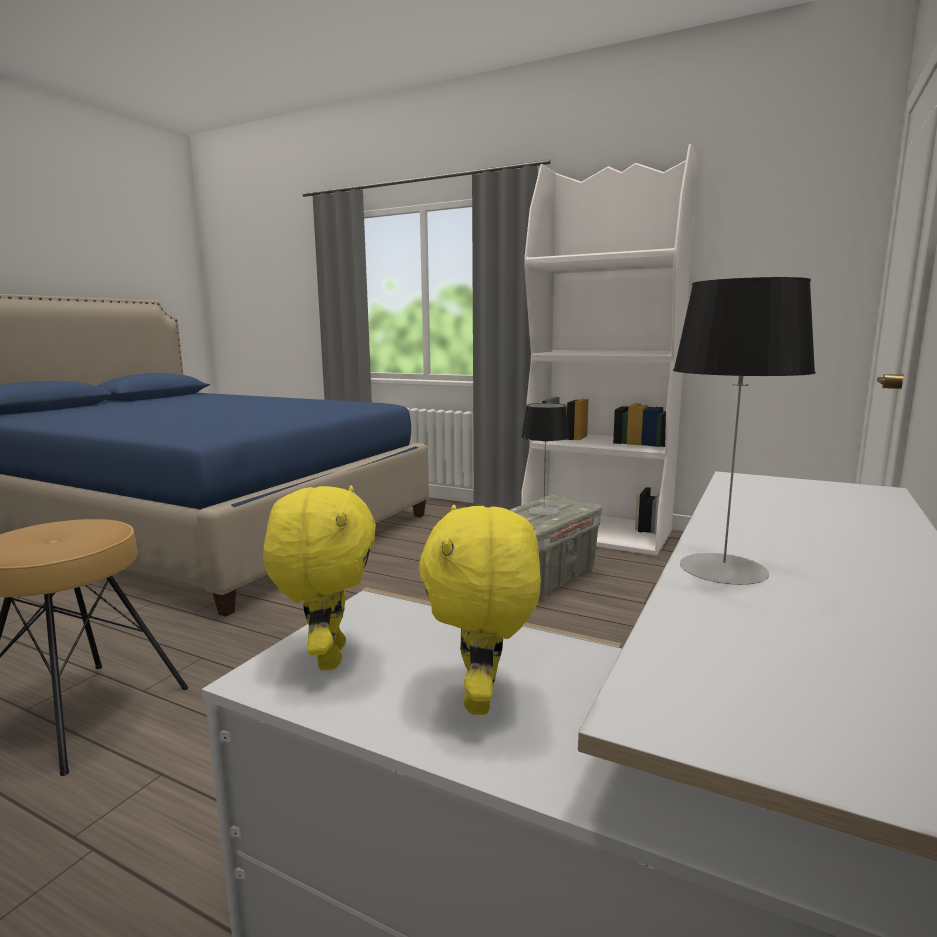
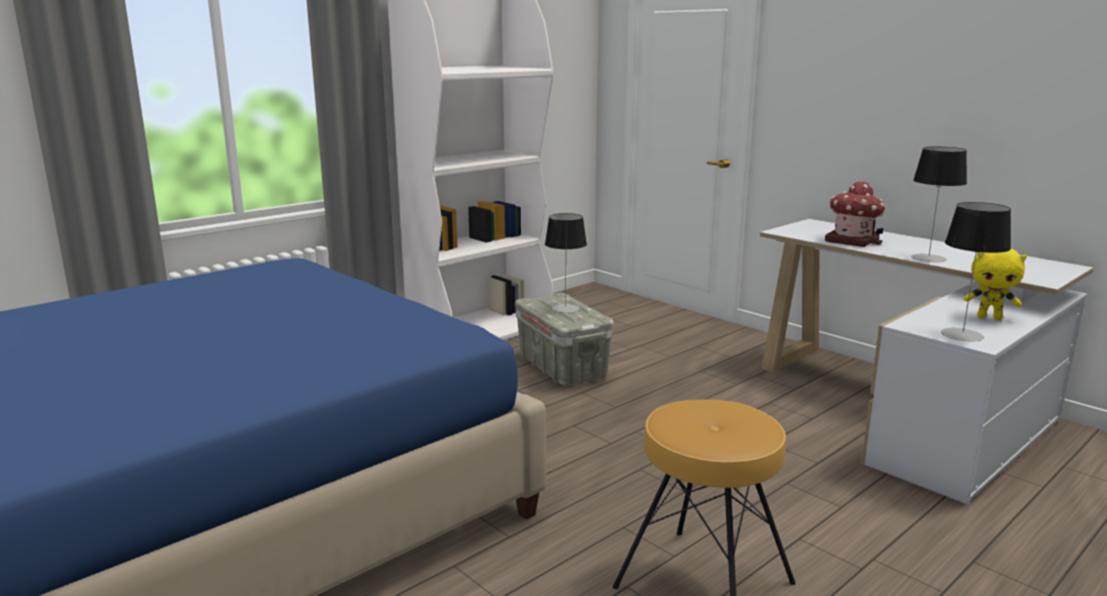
camera: 70 degrees left, 5 degrees up
(327, 657) = (962, 335): yellow plush toy -> table lamp
(772, 514) = (852, 240): none -> toy house

